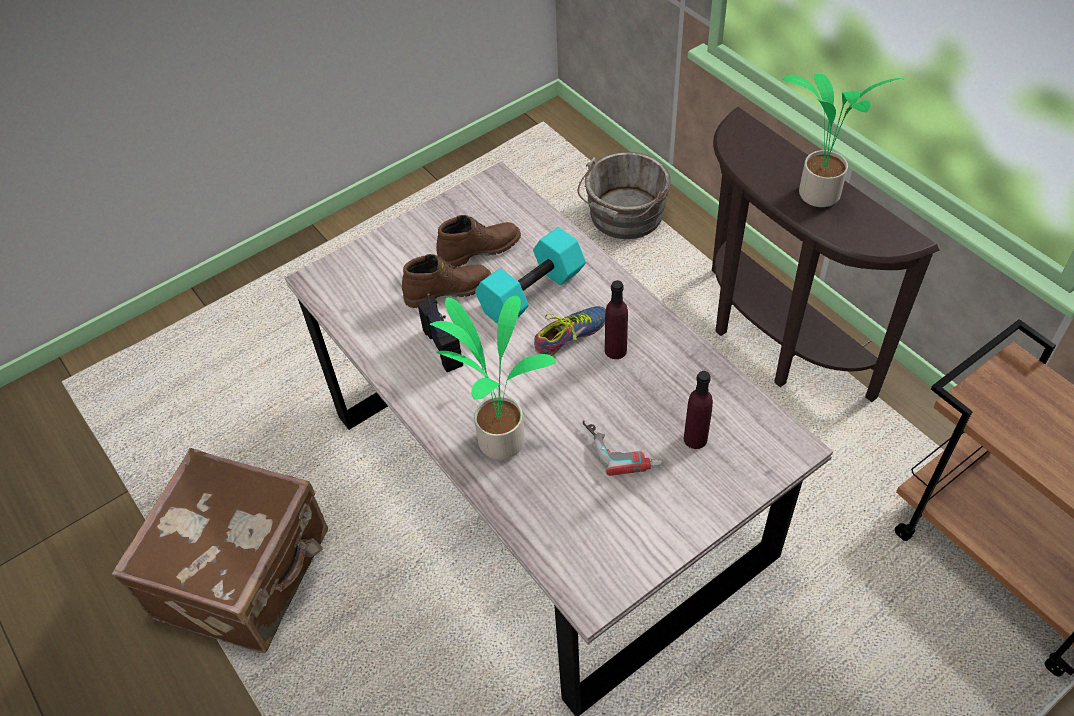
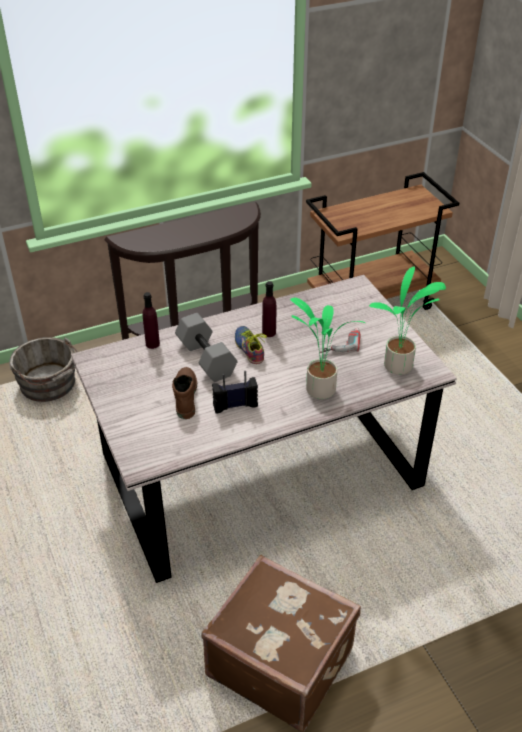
camera: 80 degrees left, 10 degrees down
(479, 249) = (154, 376): brown boot -> none
(531, 291) = (204, 358): turquoise dumbbell -> grey dumbbell
(695, 439) = (342, 316): purple bottle -> purple bottle (152, 344)
(817, 196) = (200, 227): potted plant -> potted plant (399, 367)

